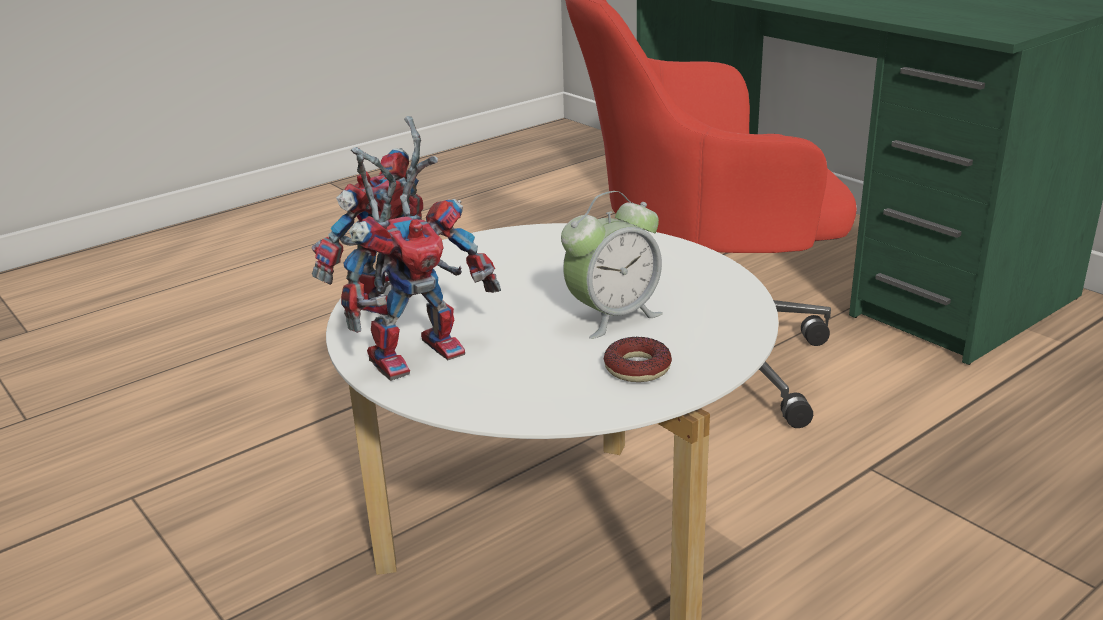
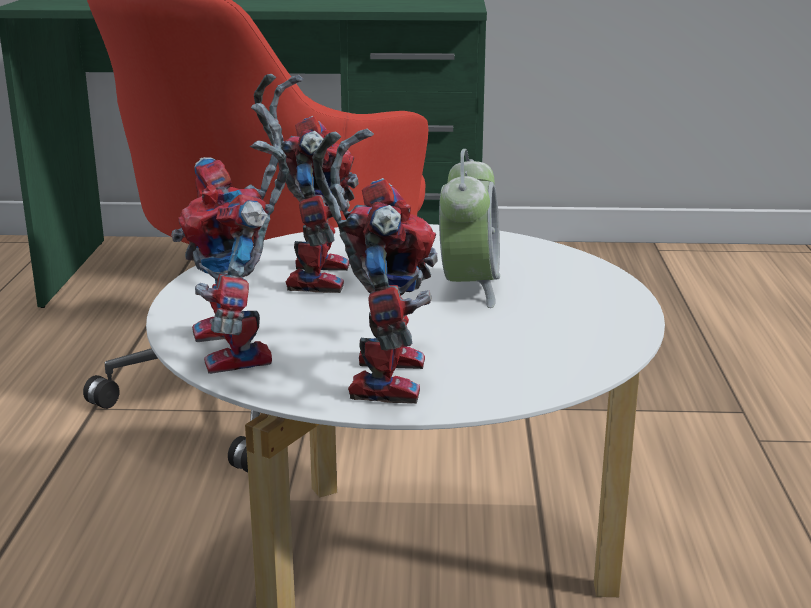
camera: 50 degrees left, 5 degrees down
(545, 262) = (312, 274): none -> toy robot
(637, 368) = (572, 311): donut -> none

